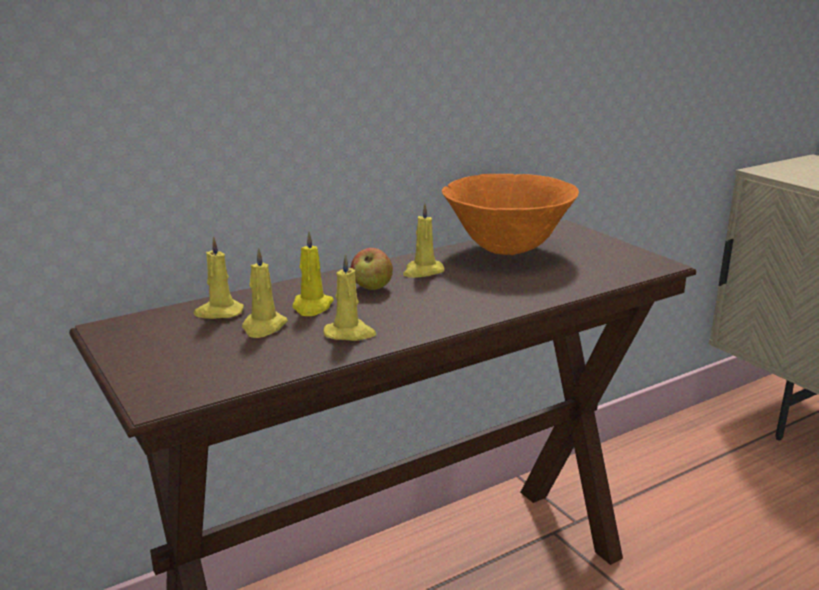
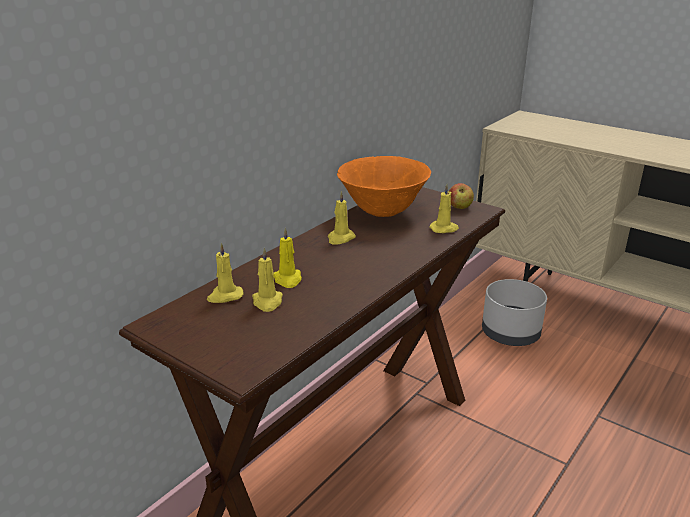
camera: 20 degrees left, 5 degrees up
(350, 334) = (331, 296): yellow candle -> yellow candle (444, 229)
(372, 287) = (316, 257): apple -> apple (459, 207)
(738, 482) = (511, 334): none -> grey planter

